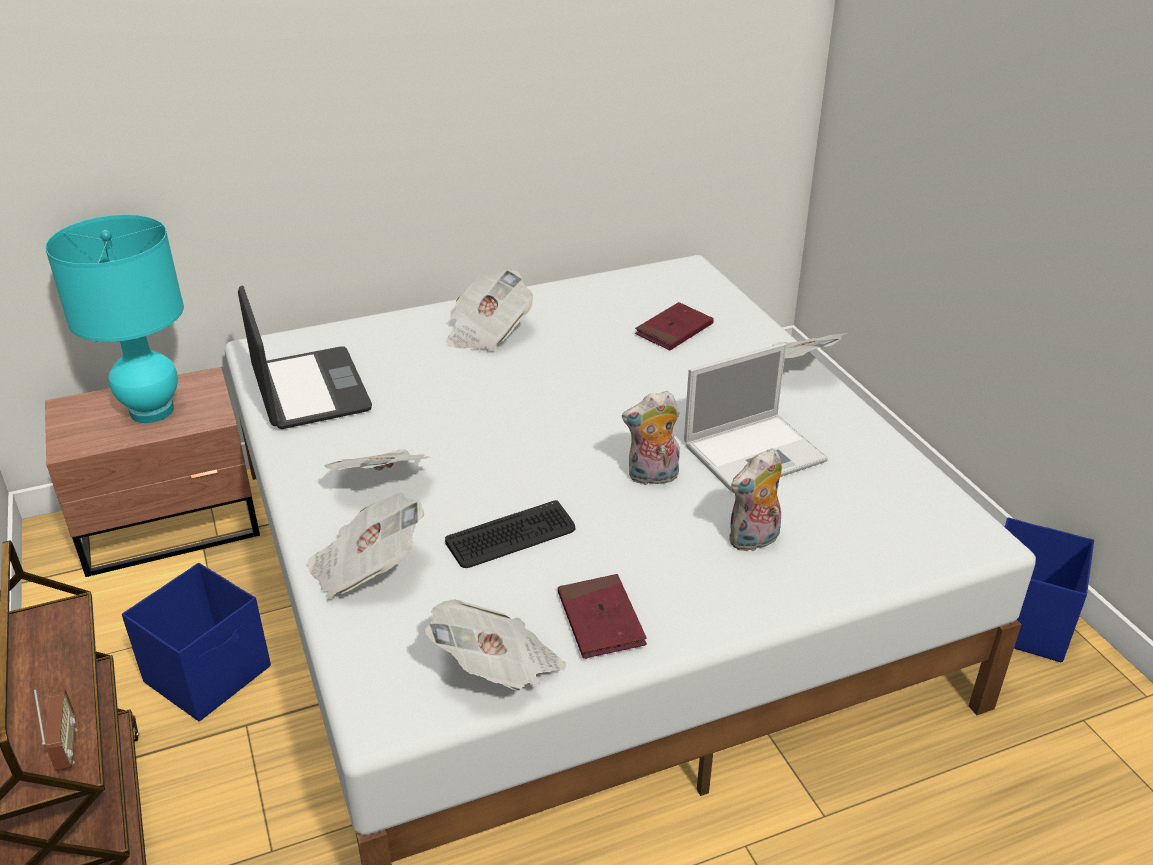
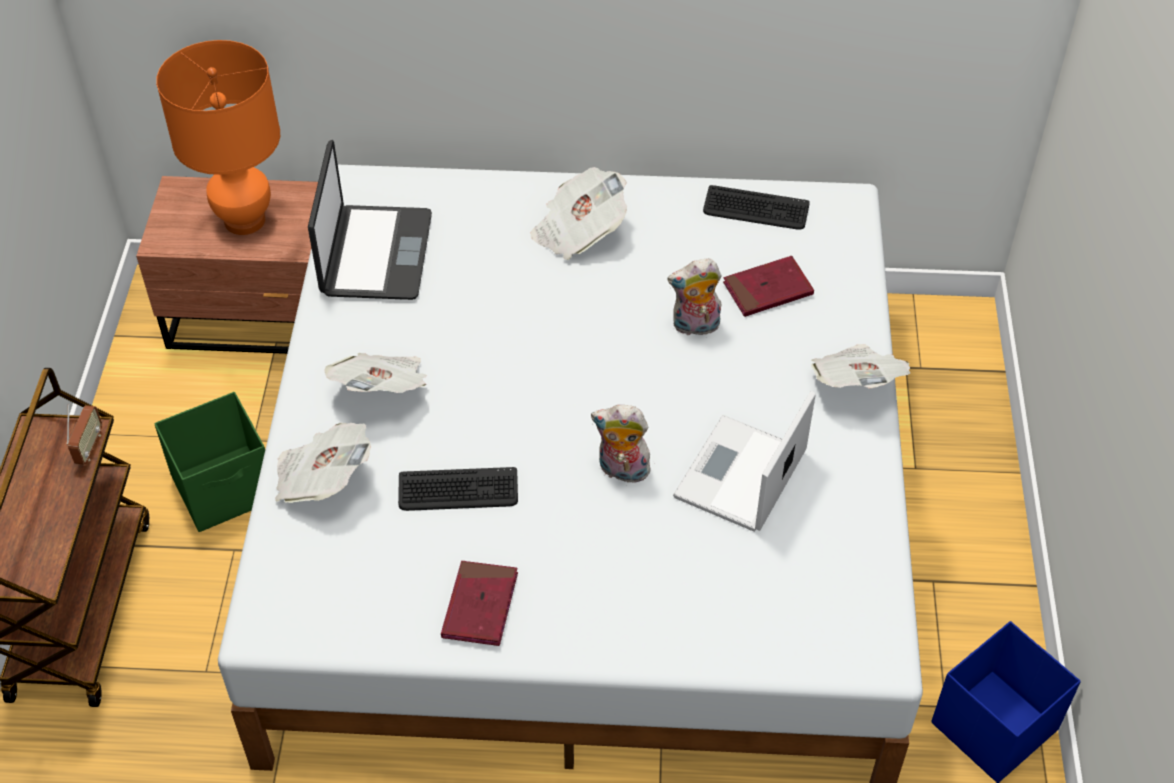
camera: 25 degrees right, 15 degrees up
(67, 748) = (44, 558): radio -> radio (89, 447)
(152, 411) = (244, 221): turquoise table lamp -> orange table lamp
(210, 674) = (226, 489): blue storage box -> green storage box
(498, 669) = (372, 620): newspaper -> none
(623, 287) = (755, 209): none -> keyboard
(754, 541) = (665, 576): plush toy -> plush toy (695, 327)
(756, 452) = (740, 476): laptop -> laptop turned 120 degrees clockwise

